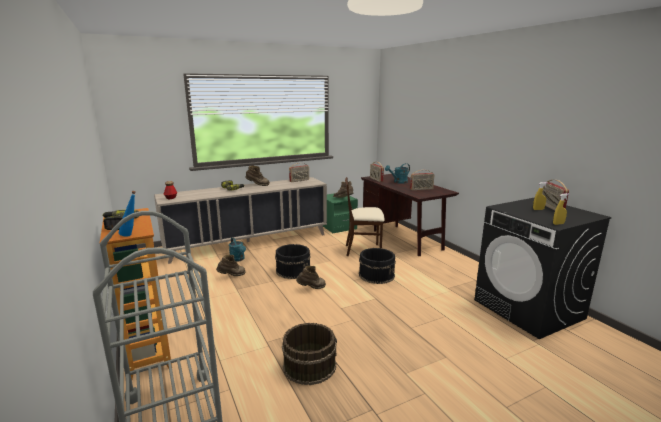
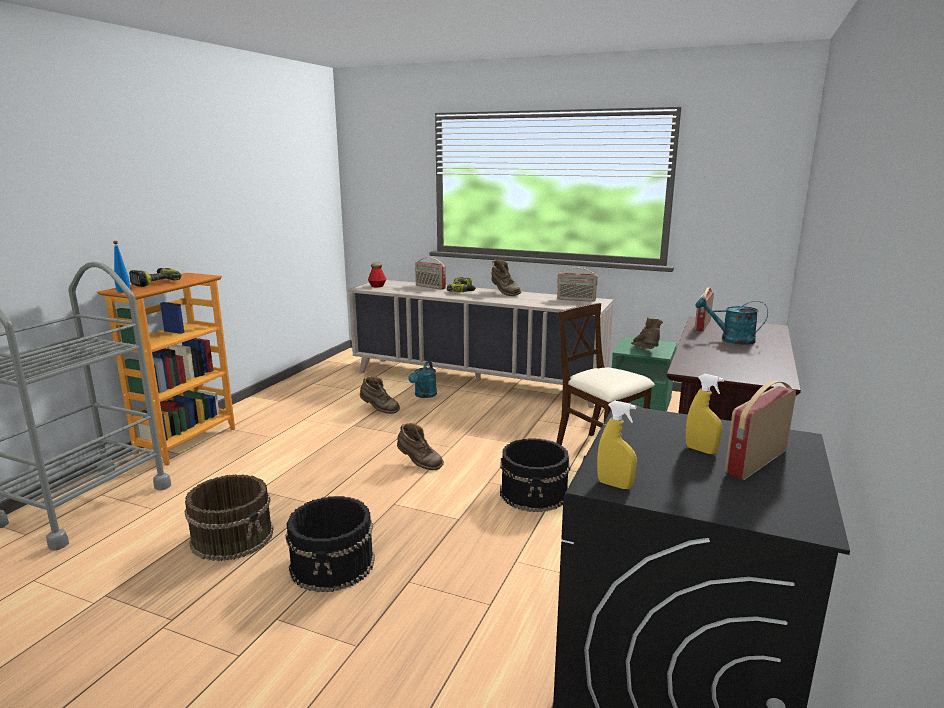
camera: 50 degrees right, 0 degrees up
(293, 270) = (448, 434): black bucket -> black bucket (333, 564)
(421, 189) = (733, 362): radio -> radio (430, 287)

